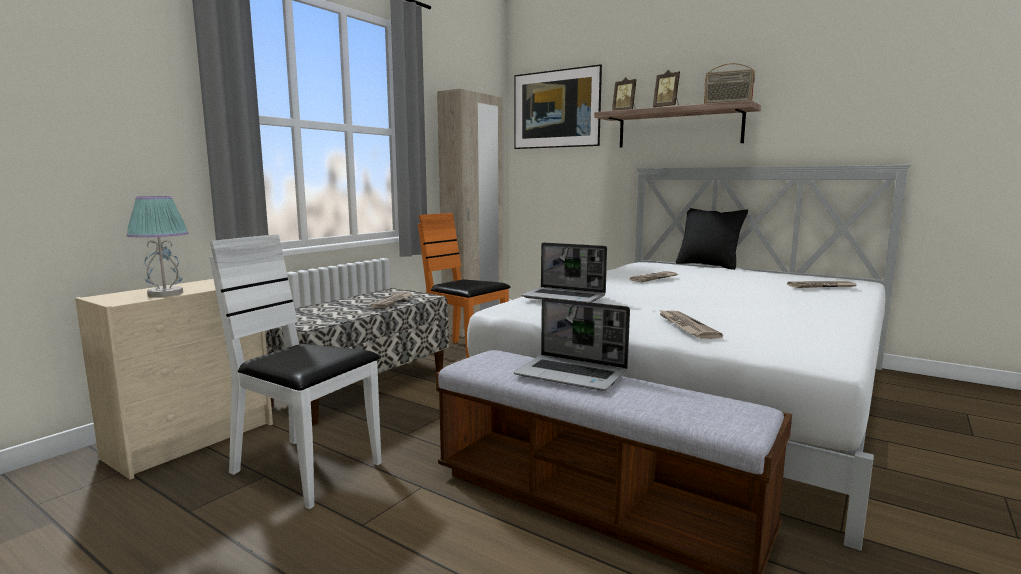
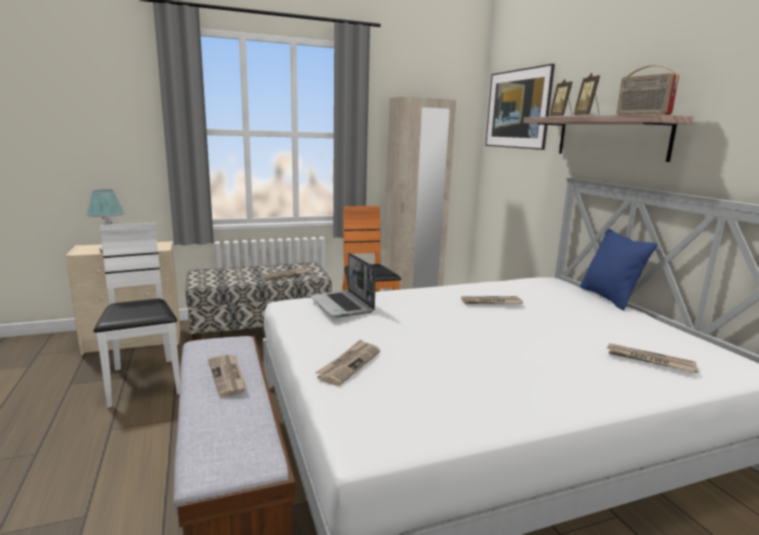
camera: 35 degrees right, 5 degrees up
(573, 375) = (228, 376): laptop -> newspaper
(708, 265) = (609, 298): black pillow -> blue pillow

